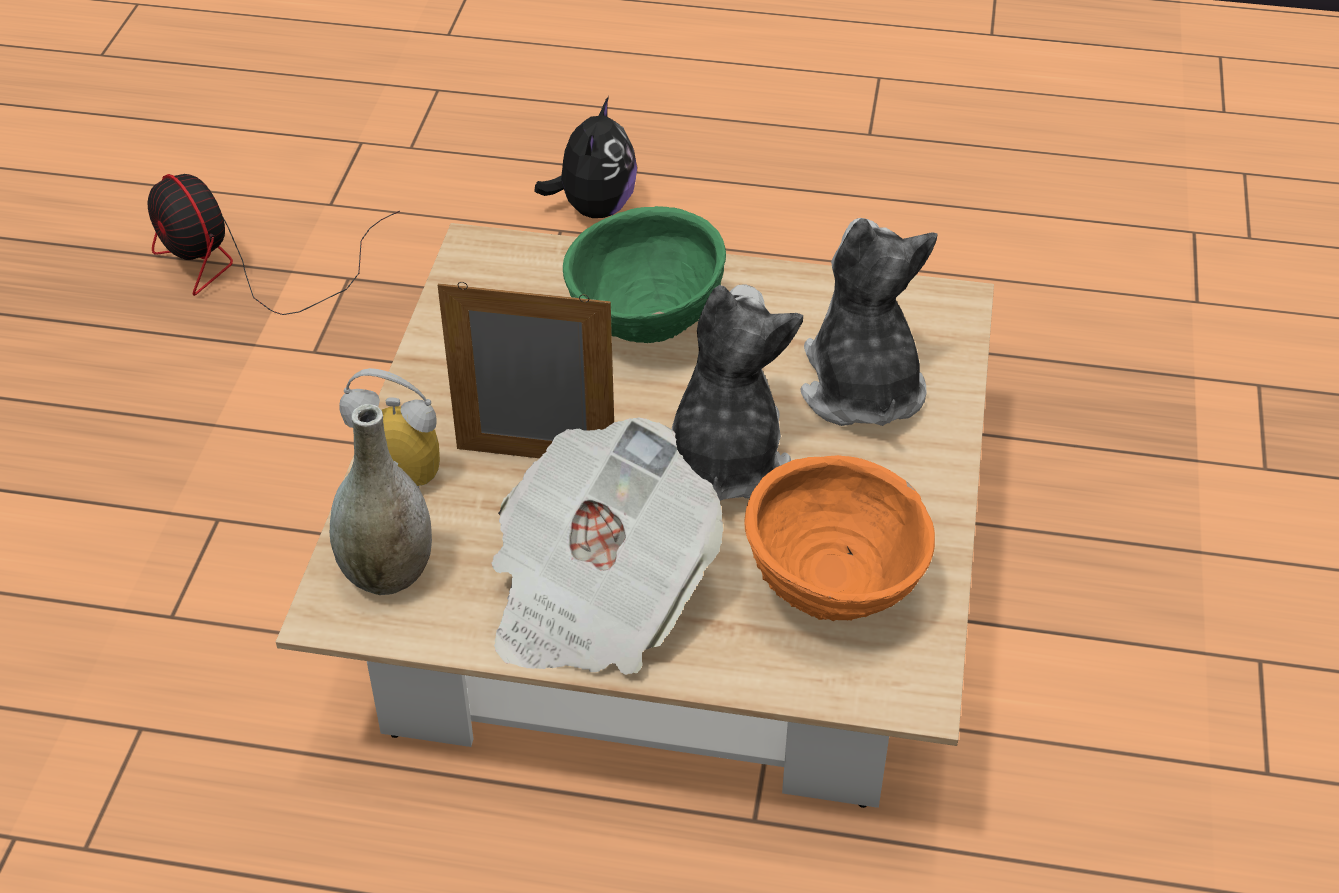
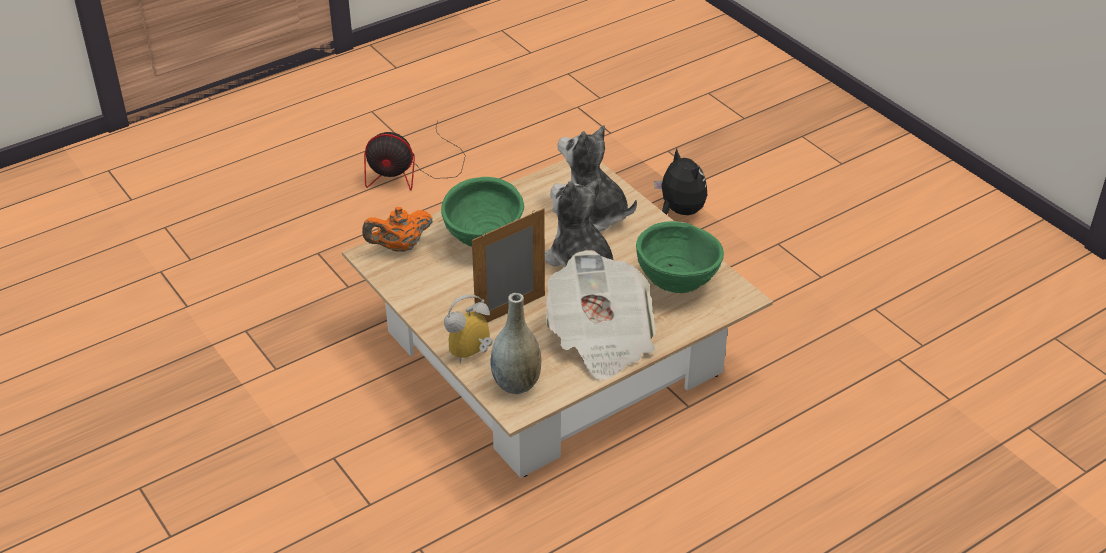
camera: 45 degrees left, 5 degrees down
(244, 268) = (186, 357): fan -> fan (411, 172)
(527, 263) = (399, 247): none -> orange teapot
(594, 208) = (320, 235): plush toy -> plush toy (679, 211)
(833, 593) = (676, 285): orange bowl -> green bowl

